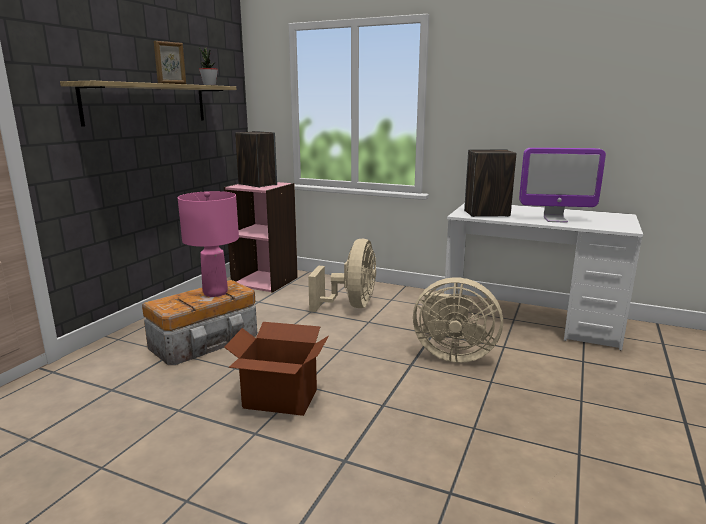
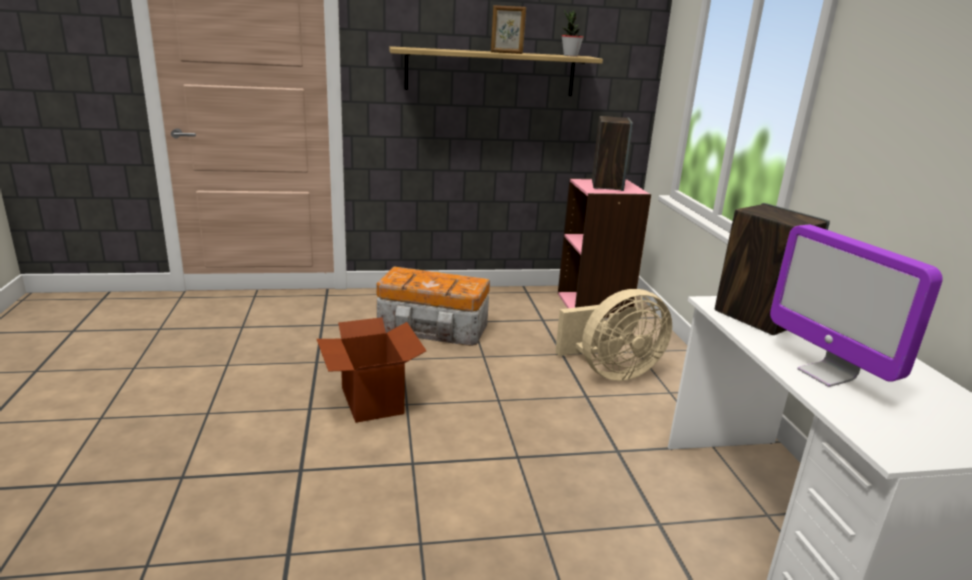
camera: 55 degrees right, 5 degrees up
(215, 293) = (446, 283): pink table lamp -> none
(452, 354) = (579, 481): beige fan -> none

